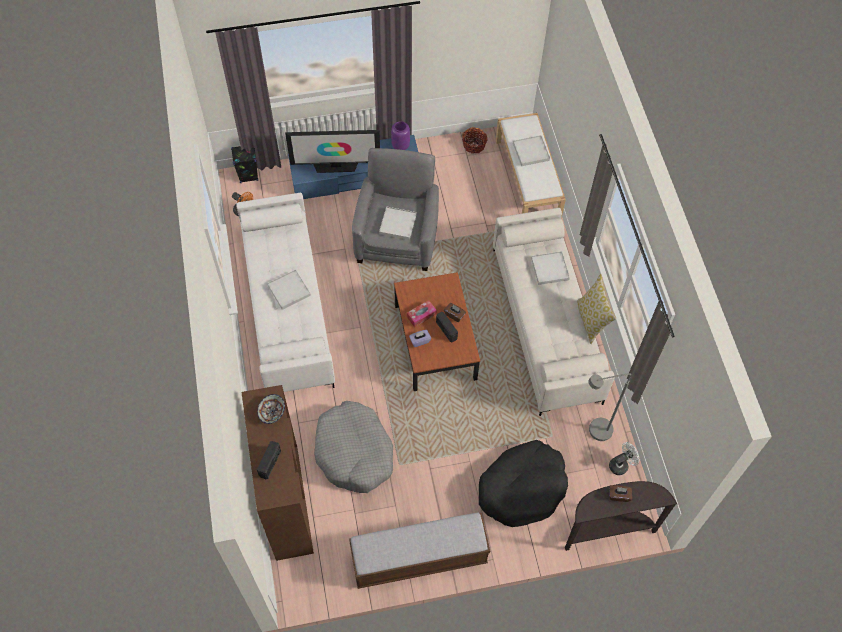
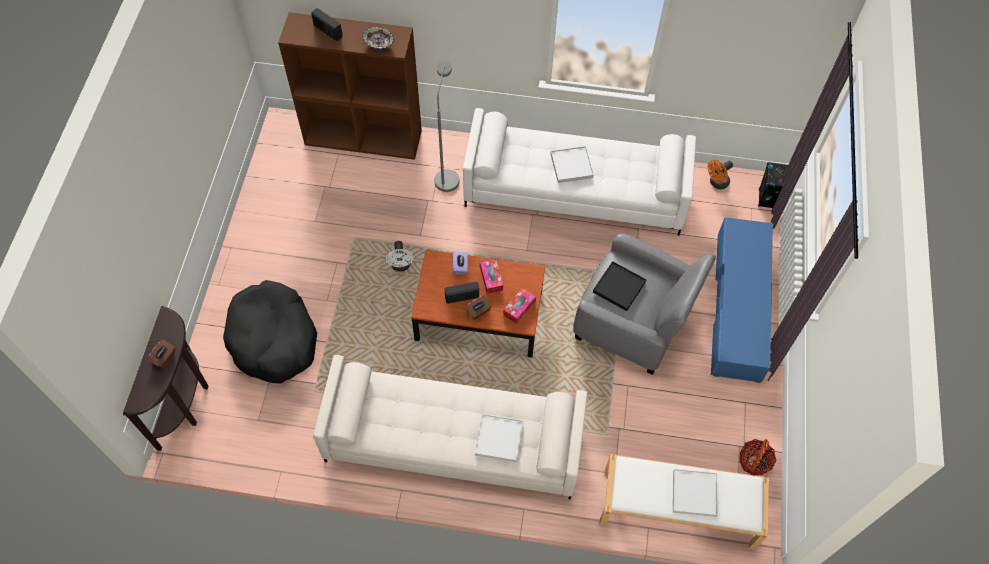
camera: 110 degrees right, 0 degrees up
(335, 165) = (741, 266): television -> none
(354, 452) = (386, 203): grey dog bed -> none
(397, 224) = (619, 287): white tray -> black tray
(400, 146) = (754, 346): purple vase -> none
(418, 558) = (254, 224): bench -> none
(439, 288) = (519, 308): none -> tissue box
(592, 321) = (408, 459): pillow -> none
(594, 432) = (297, 437): grey floor lamp -> grey floor lamp (447, 175)
(621, 465) = (246, 449): white fan -> white fan (401, 266)

